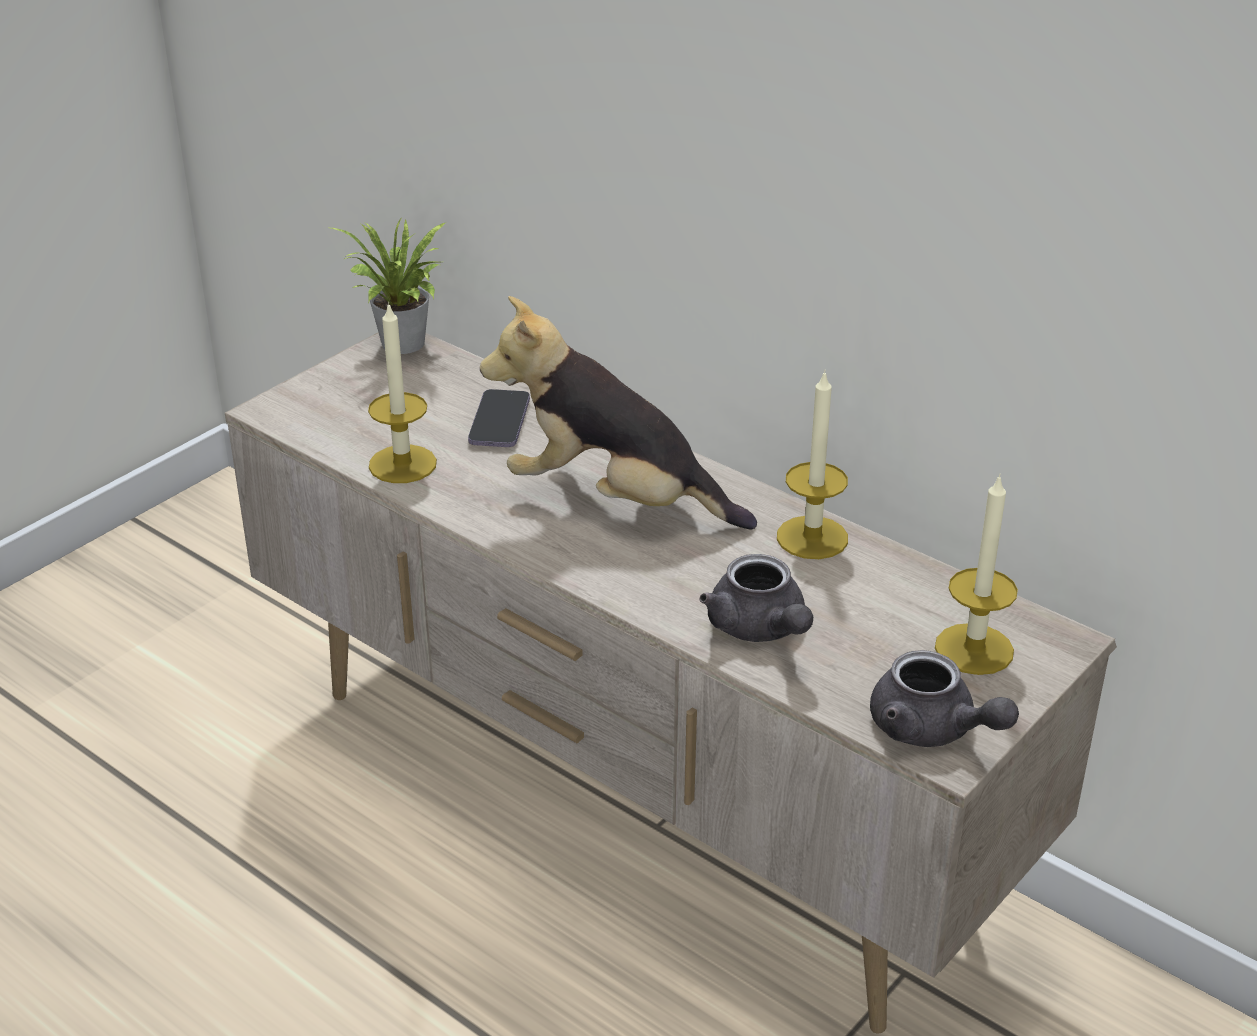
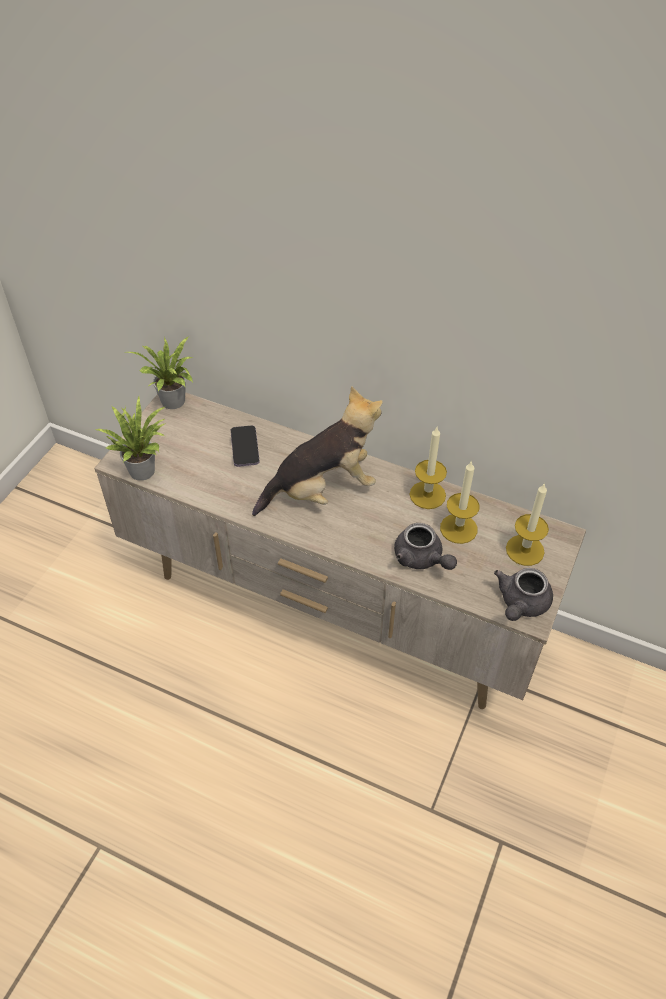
camera: 15 degrees left, 15 degrees up
(308, 425) = (144, 468): none -> potted plant
(402, 464) = (204, 486): candle -> candle (458, 528)
(614, 500) = (322, 489): plush toy -> plush toy turned 150 degrees clockwise
(932, 730) = (520, 604): grey teapot -> grey teapot turned 90 degrees clockwise

